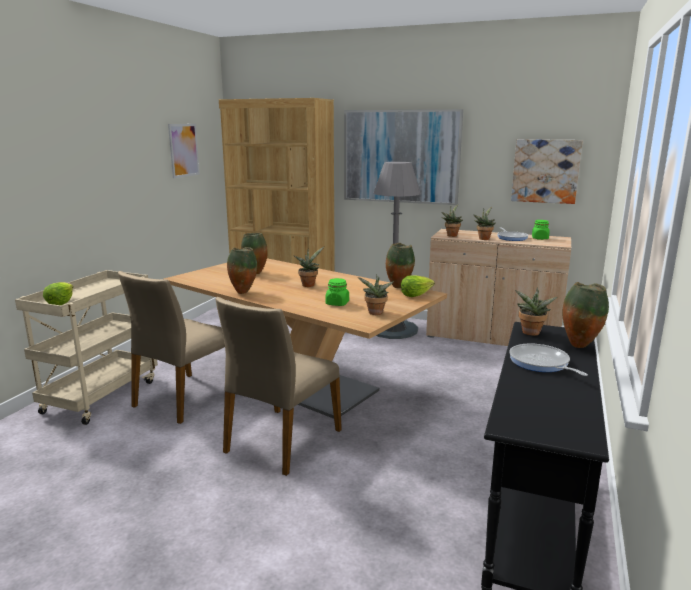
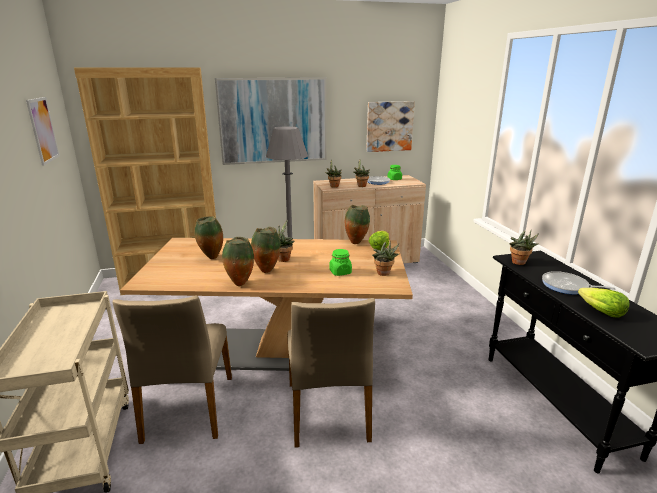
camera: 35 degrees left, 5 degrees up
(60, 302) = (37, 362): lettuce -> lettuce (601, 312)
(579, 346) = (558, 265): vase -> vase (267, 271)

